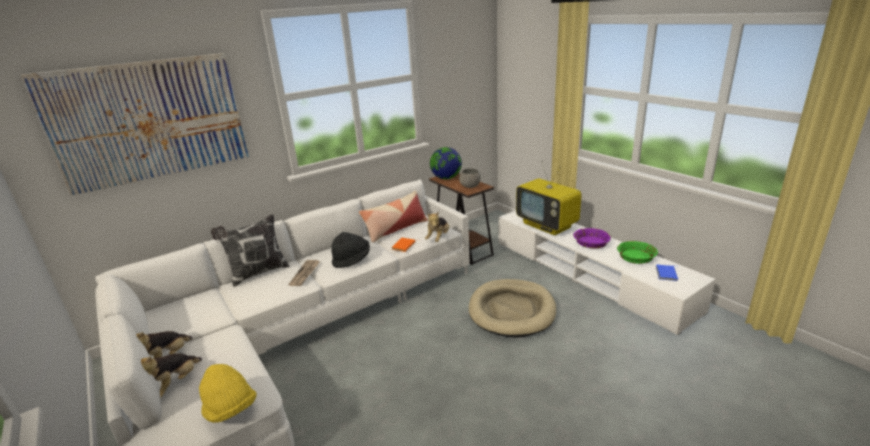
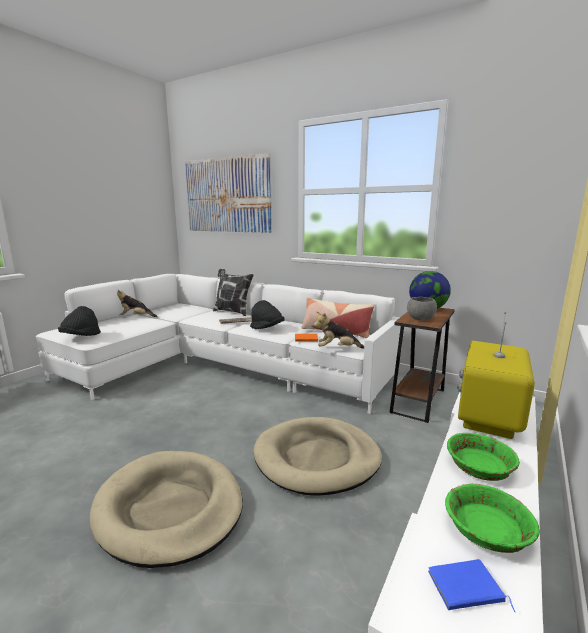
camera: 65 degrees right, 10 degrees down
(175, 385) = (108, 322): plush toy -> none
(230, 409) = (81, 337): yellow hat -> black hat
(542, 391) = (170, 508): none -> beige dog bed
(591, 244) = (479, 466): purple bowl -> green bowl

